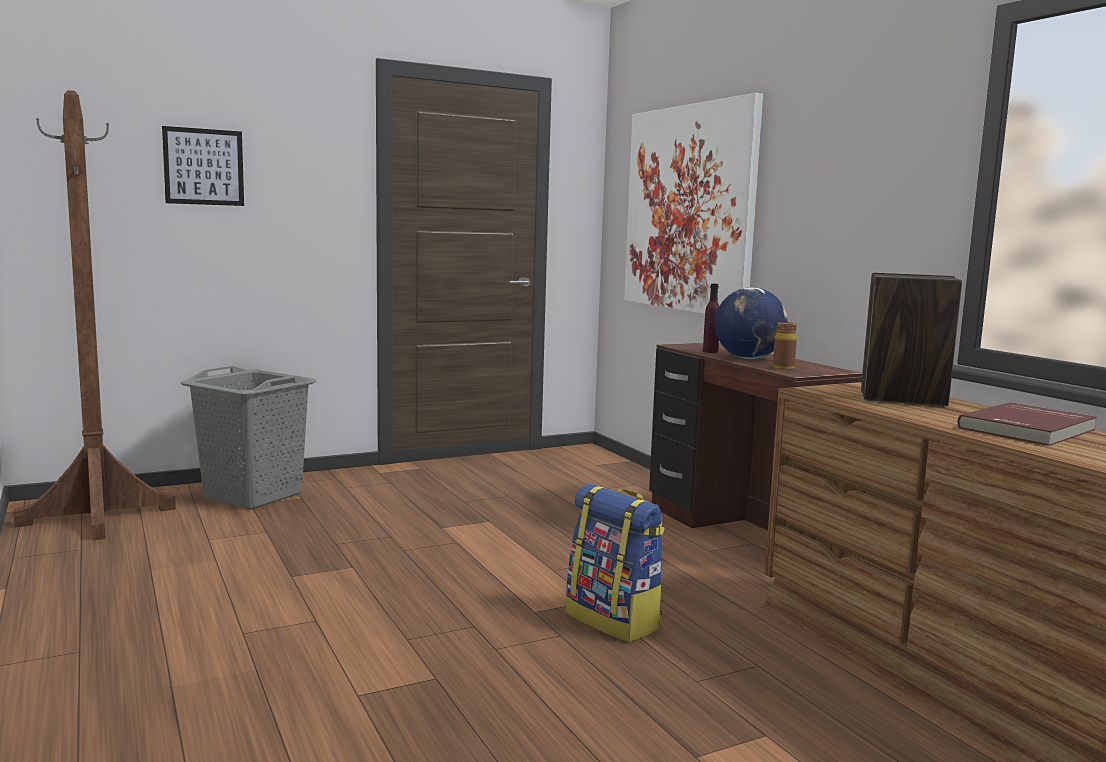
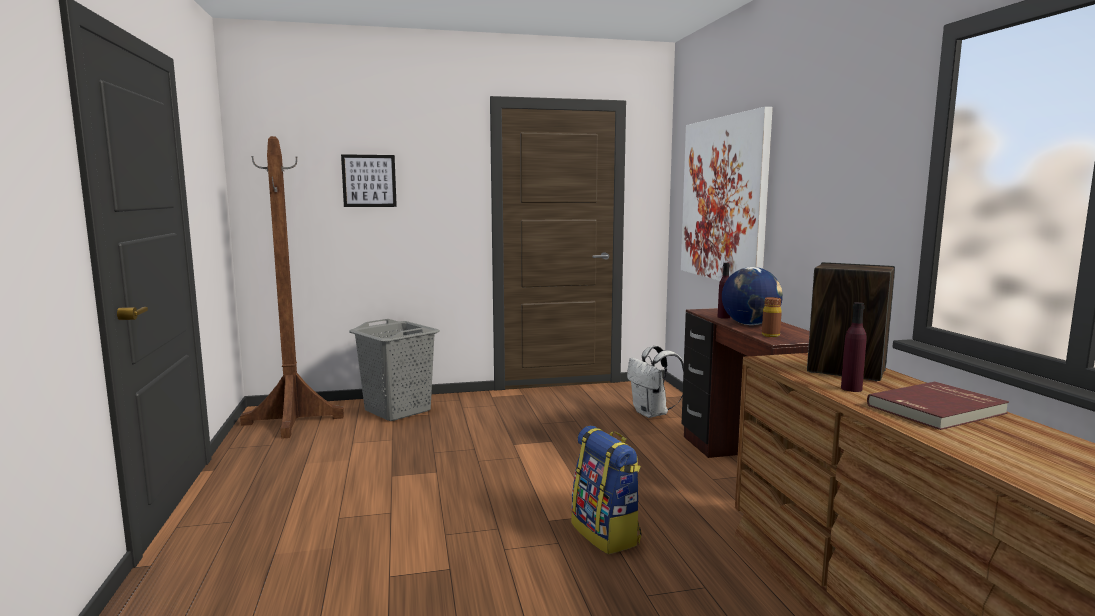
camera: 15 degrees right, 0 degrees up
(600, 483) = (652, 414): none -> white backpack
(926, 414) = (851, 389): none -> purple bottle

